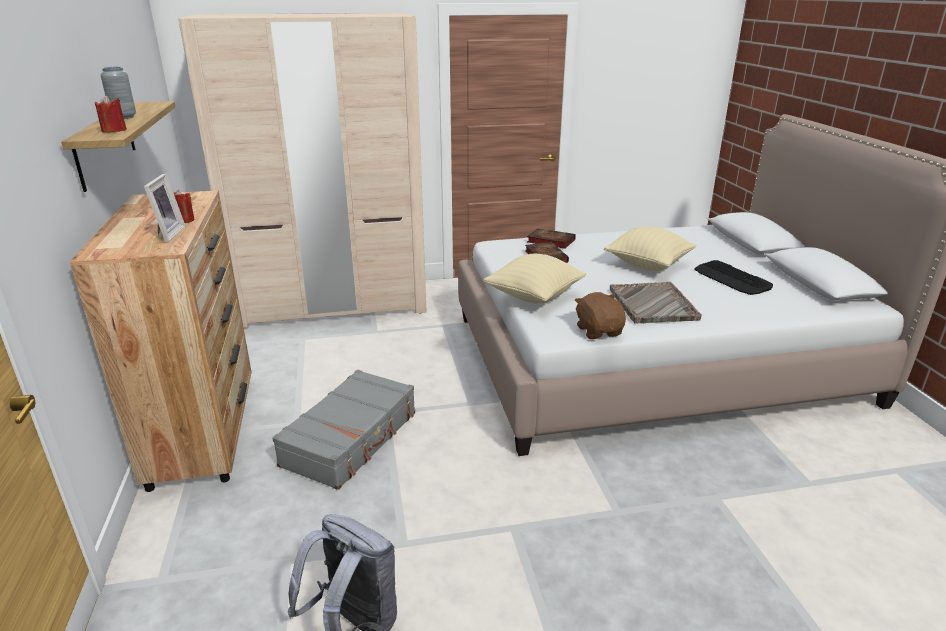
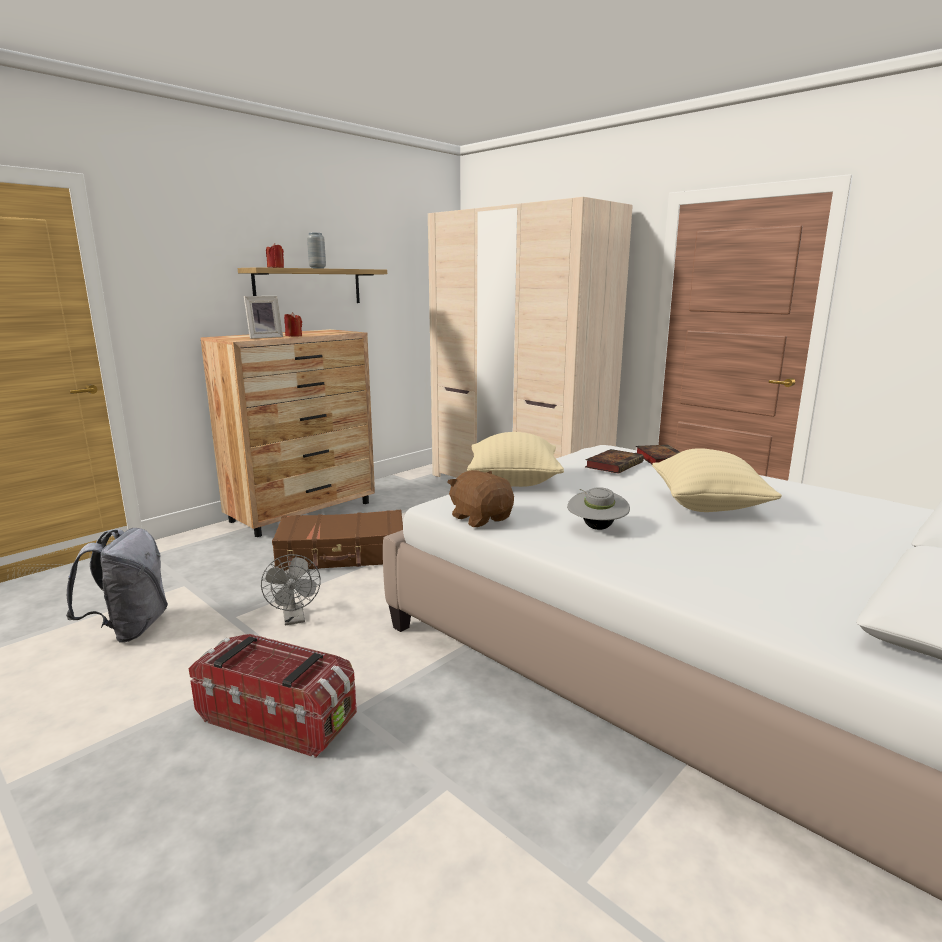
camera: 55 degrees right, 10 degrees down
(351, 439) = (343, 554): grey suitcase -> brown suitcase
(451, 503) = (295, 619): none -> grey fan
(599, 331) = (481, 518): brown plush toy -> brown plush toy turned 75 degrees counterclockwise
(599, 552) = (279, 718): none -> storage box
(653, 304) = (596, 528): grey tray -> grey hat
(732, 278) = (787, 556): keyboard -> none

